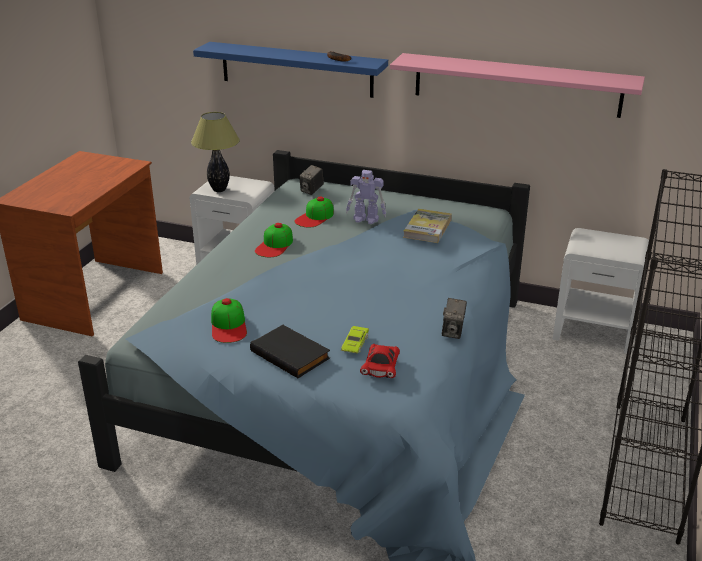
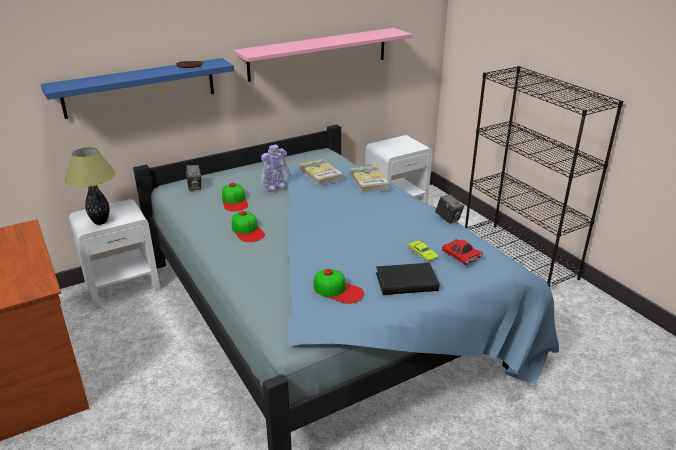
camera: 50 degrees left, 0 degrees up
(458, 257) = (369, 181): none -> book

